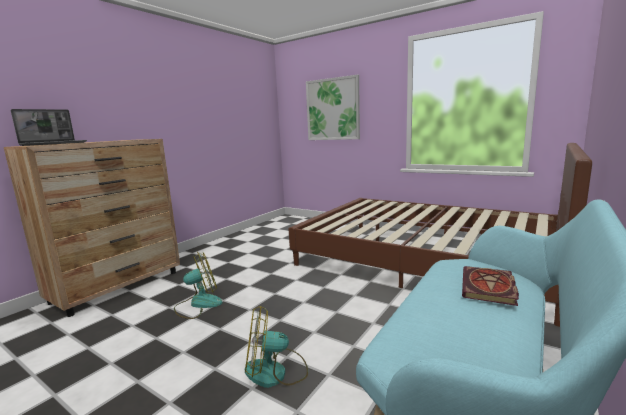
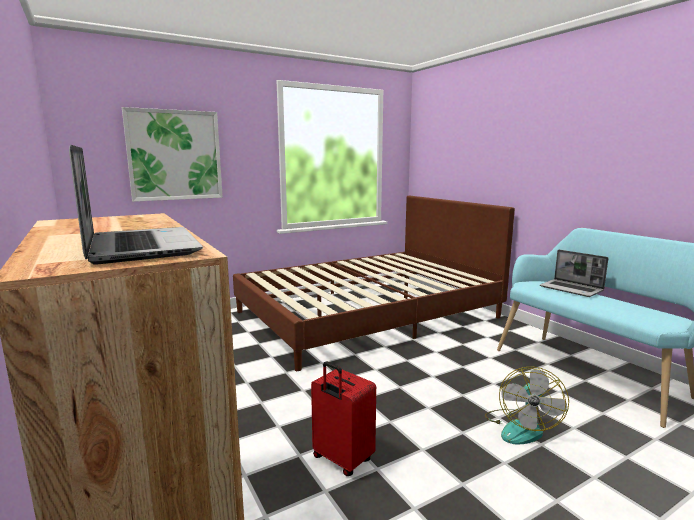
camera: 65 degrees left, 0 degrees up
(198, 304) = (341, 460): fan -> red suitcase
(489, 288) = (572, 289): book -> laptop

